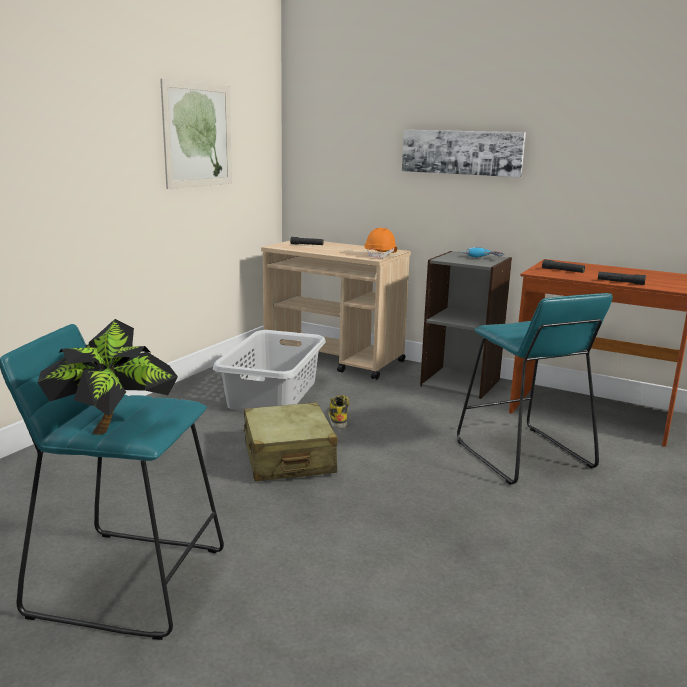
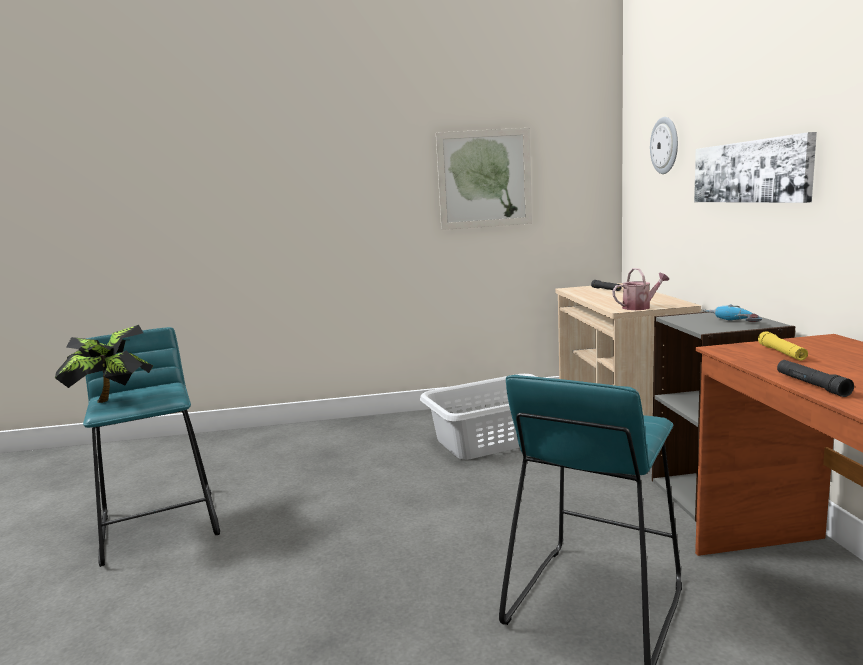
camera: 55 degrees right, 5 degrees down
(288, 458) = (390, 494): beige suitcase -> none
(338, 418) = (497, 479): boot -> none
(354, 121) = (665, 145): none -> wall clock
(381, 255) = (640, 307): orange hard hat -> watering can
(563, 271) = (782, 353): black flashlight -> yellow flashlight

